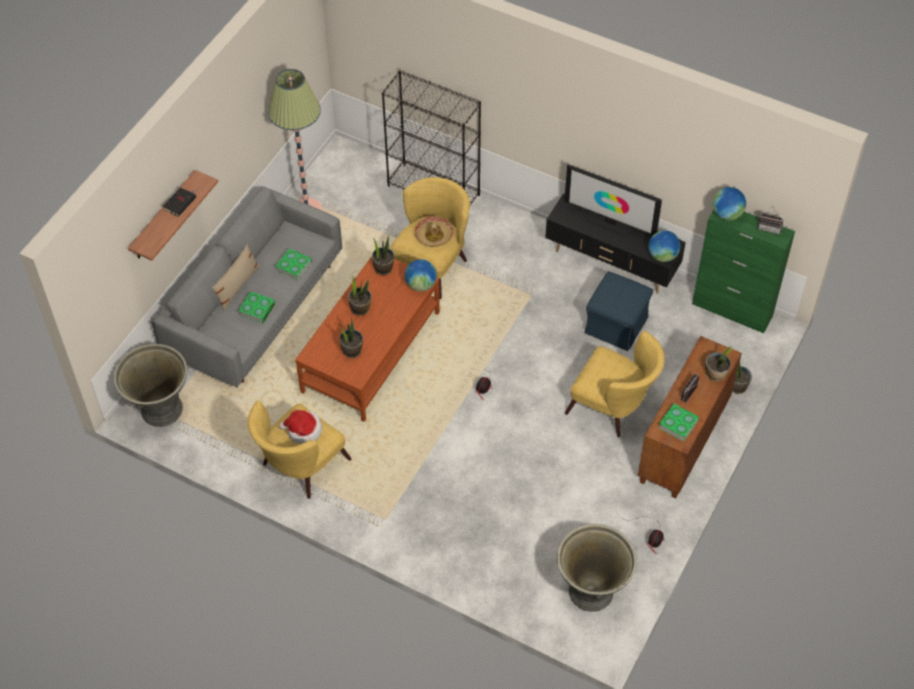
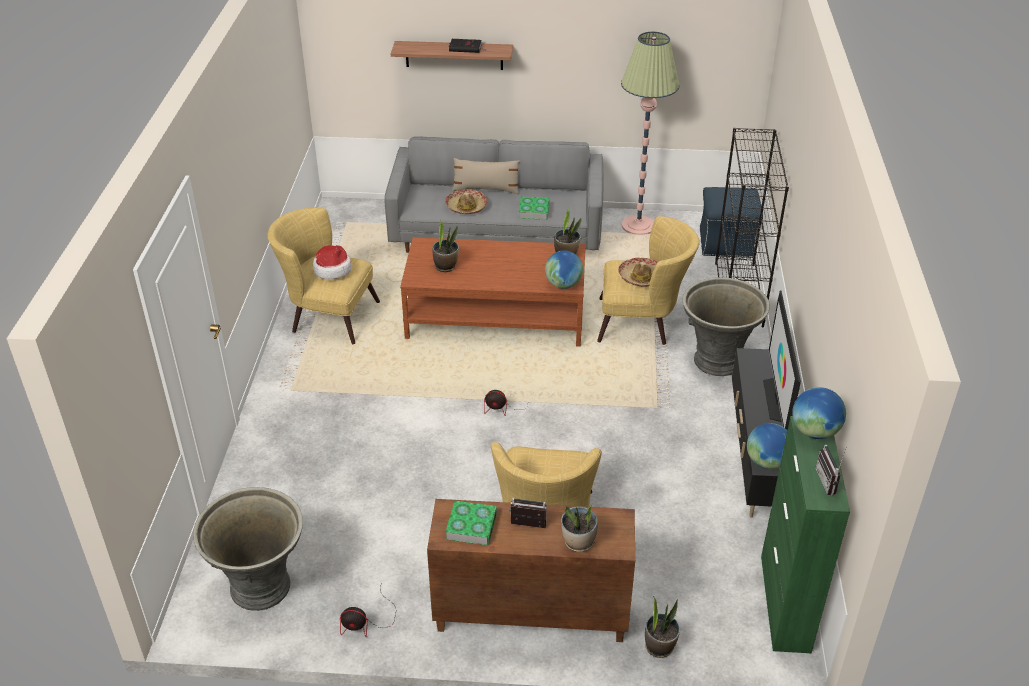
camera: 65 degrees right, 15 degrees down
(160, 409) = (349, 219): grey planter -> grey planter (717, 360)
(257, 309) = (466, 207): book -> hat
(360, 308) = (503, 256): potted plant -> none
(616, 324) = (671, 493): blue ottoman -> blue ottoman (727, 242)

